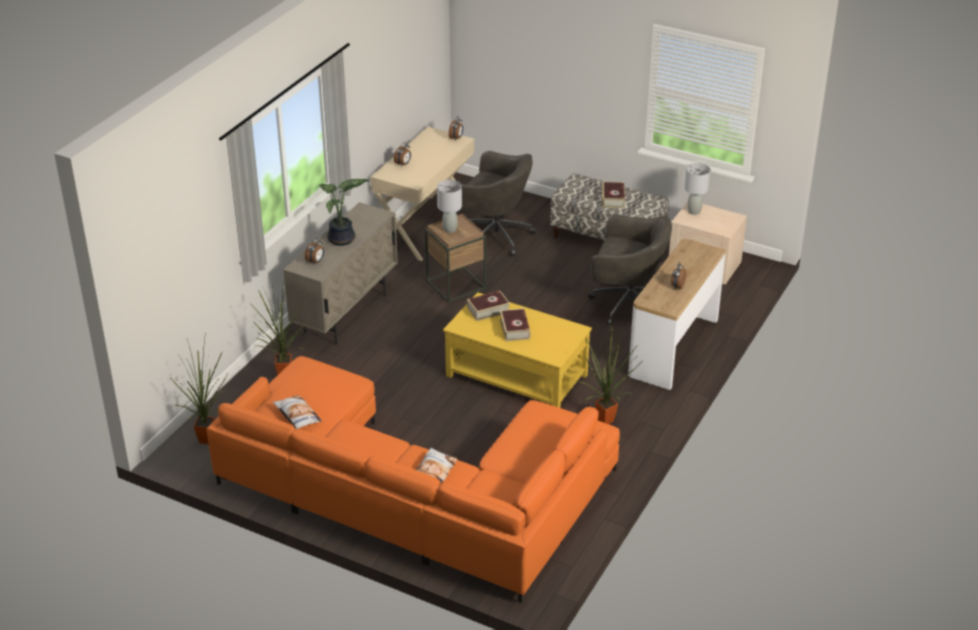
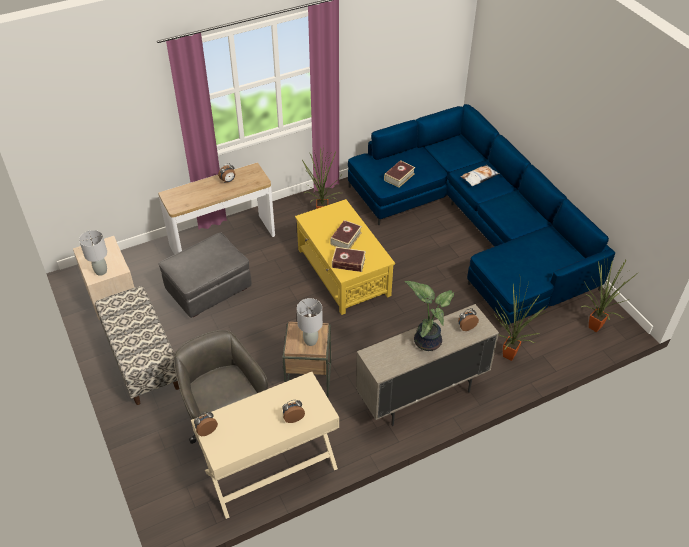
camera: 145 degrees left, 10 degrees up
(297, 415) = (541, 250): pillow -> none
(416, 494) = (475, 225): orange sofa -> blue sofa
(613, 199) = (134, 324): book -> book (399, 177)
(626, 304) = (208, 289): grey office chair -> grey ottoman

